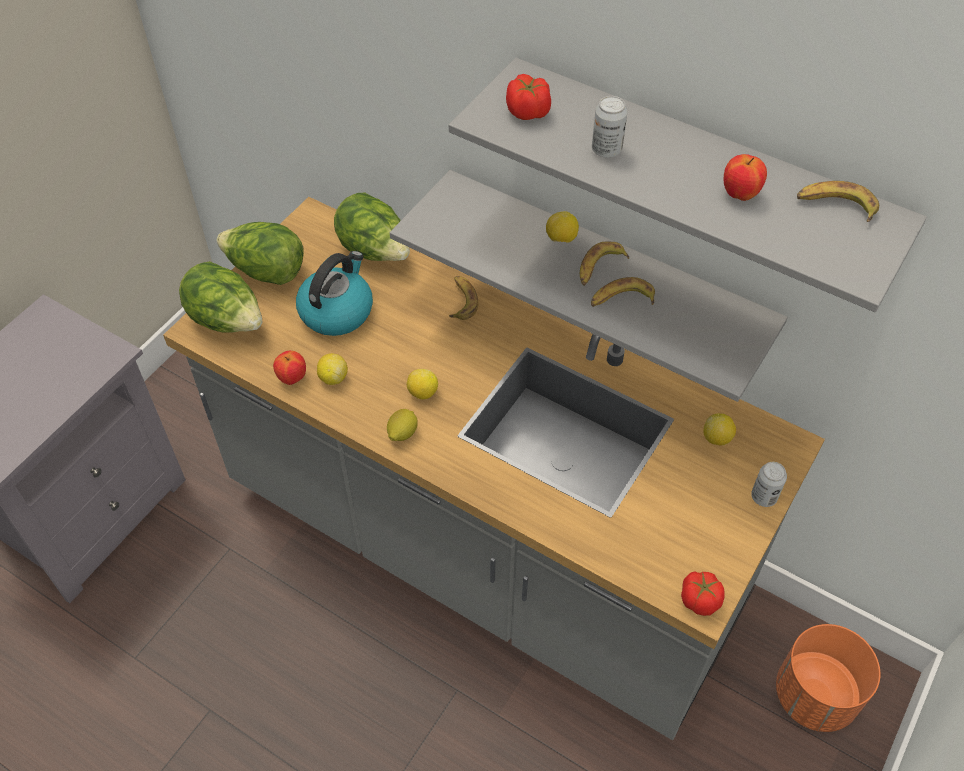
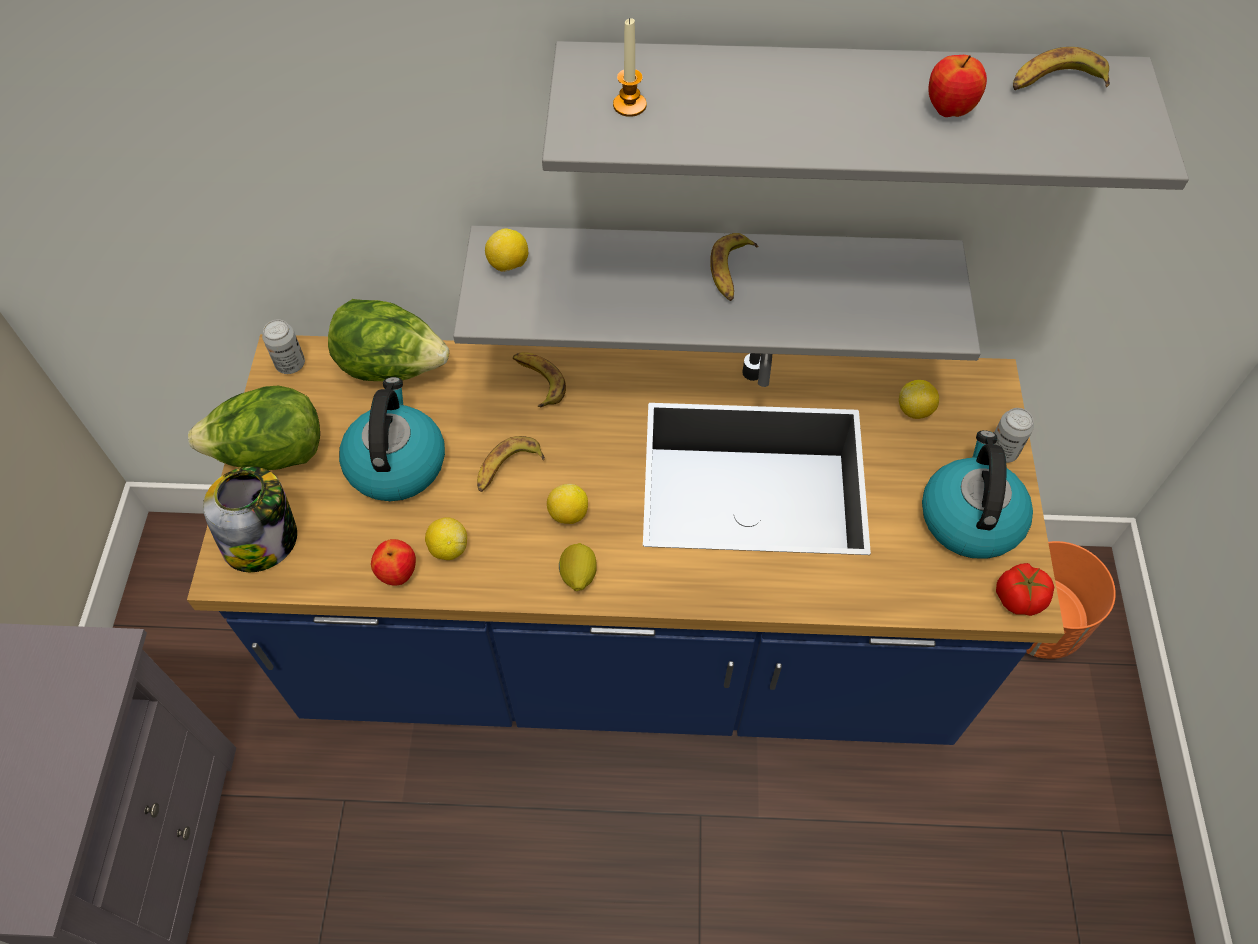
camera: 30 degrees left, 5 degrees up
(227, 321) = (263, 540): lettuce -> jar
(482, 546) = (629, 644): grey counter -> blue counter
(528, 112) = (629, 105): tomato -> candle
(561, 239) = (663, 256): lemon -> lemon (508, 265)
(606, 150) = (760, 116): can -> can (290, 364)
(621, 300) = (782, 299): banana -> banana (508, 468)
(703, 529) = (969, 517): none -> kettle

